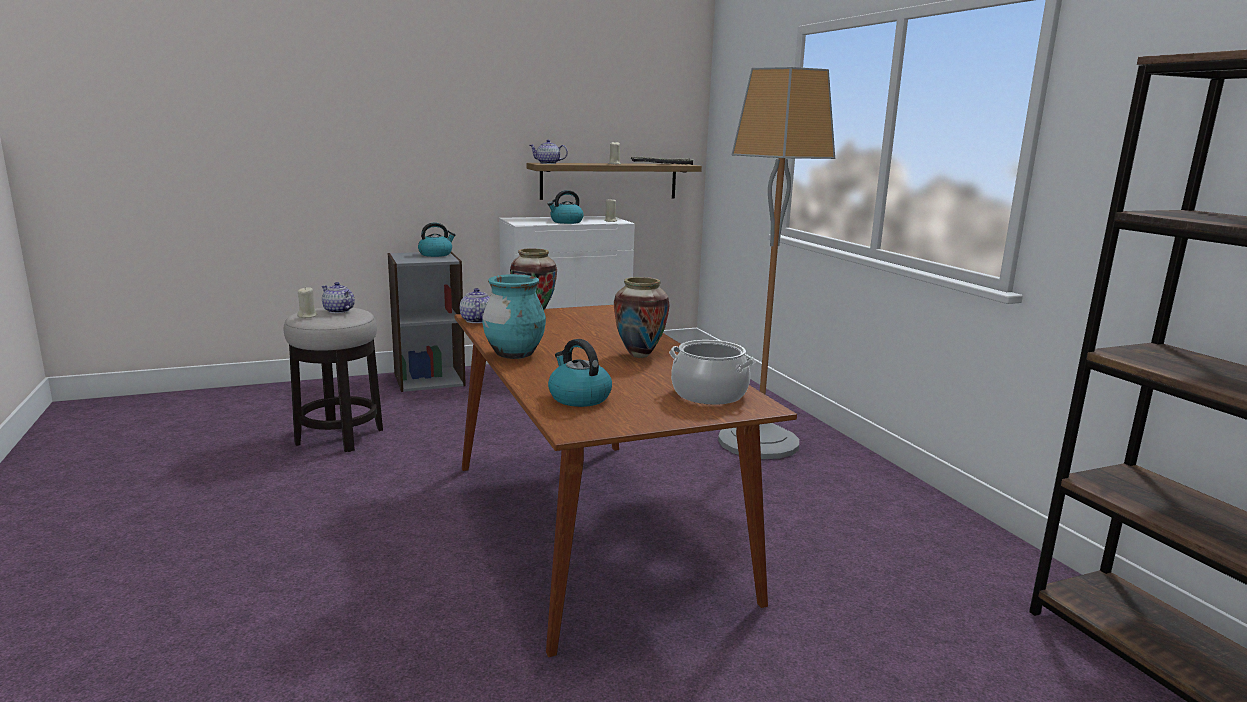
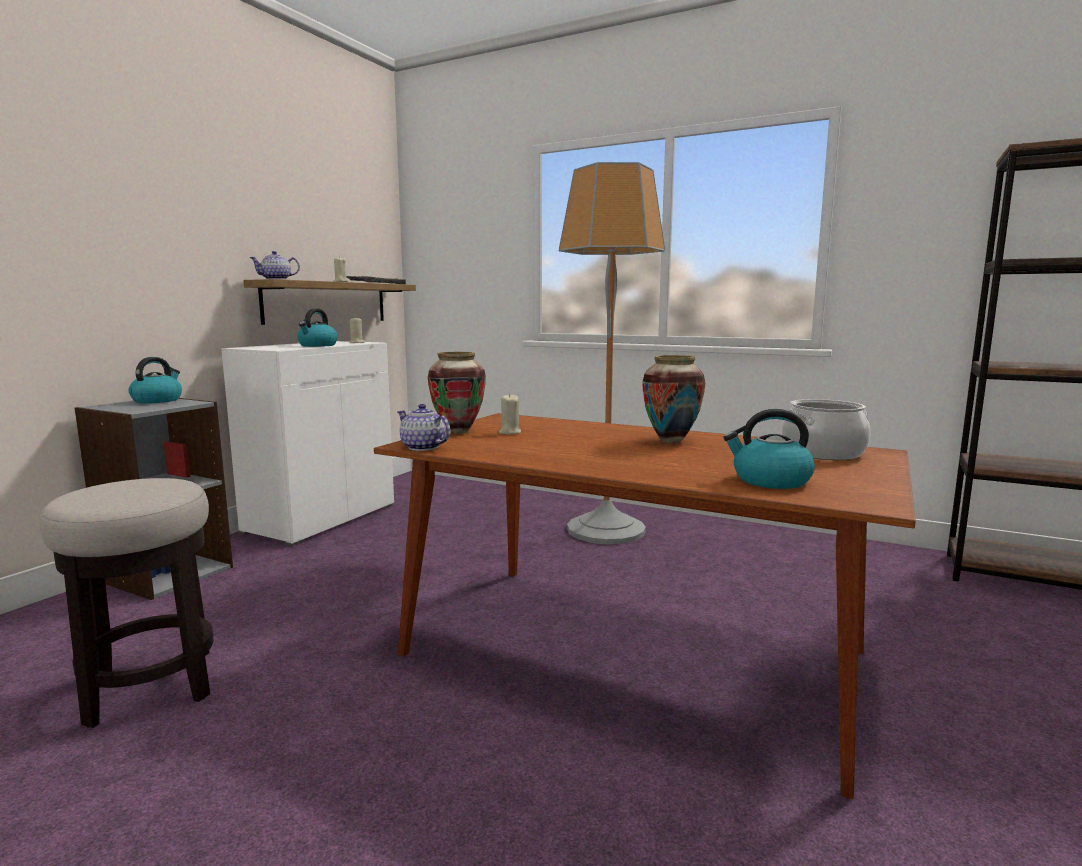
camera: 40 degrees left, 5 degrees down
(307, 316) = (98, 500): beige candle -> beige candle (509, 432)
(338, 311) = (135, 485): teapot -> none
(514, 354) = (578, 464): turquoise vase -> none

